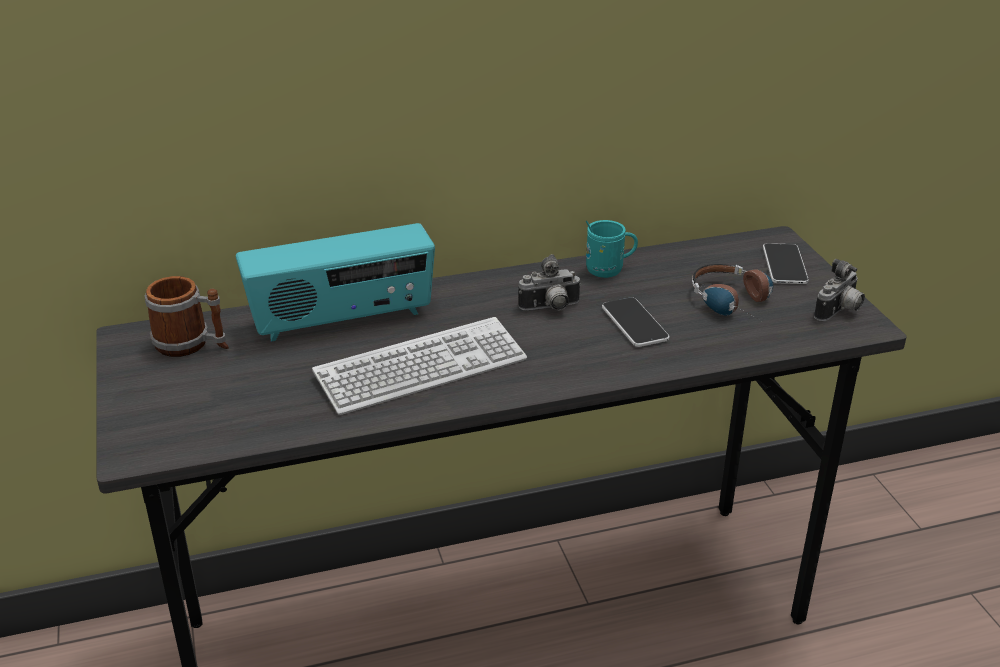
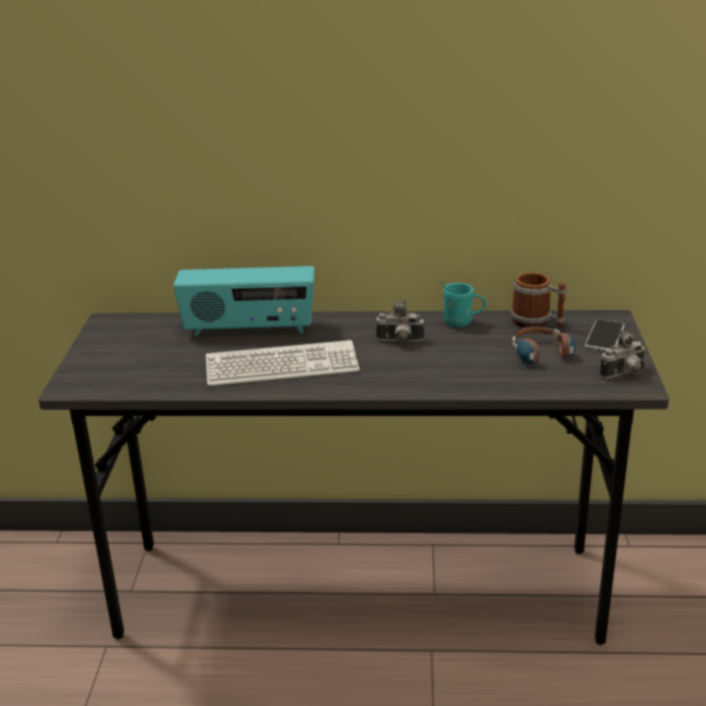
camera: 20 degrees right, 5 degrees down
(191, 345) = (142, 331): mug -> mug (537, 322)
(634, 323) = (455, 360): phone -> none

